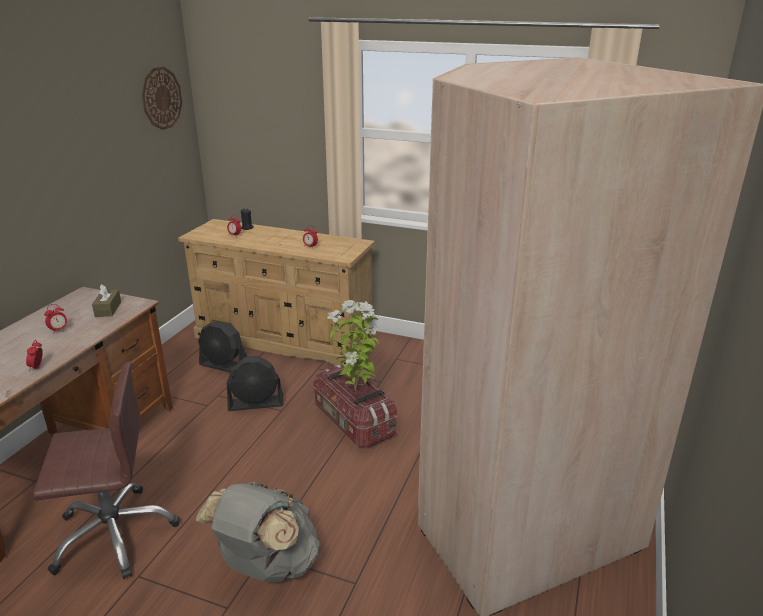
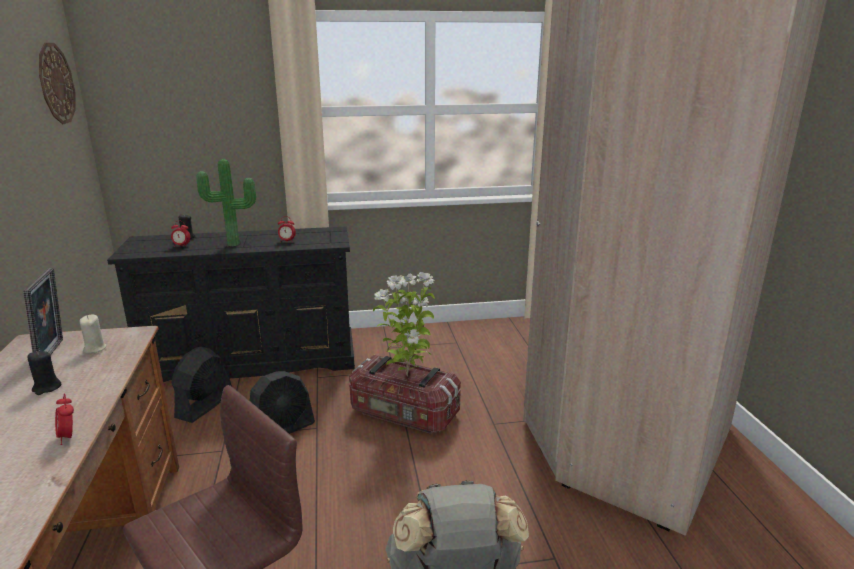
camera: 30 degrees left, 5 degrees down
(59, 330) = (46, 388): alarm clock -> black candle
(86, 305) = (54, 353): none -> picture frame
(108, 309) = (94, 348): brown tissue box -> beige candle
(224, 366) = (204, 405): black fan -> black fan turned 120 degrees clockwise
(269, 242) = (234, 245): none -> potted plant
(285, 339) = (253, 360): beige dresser -> black dresser

